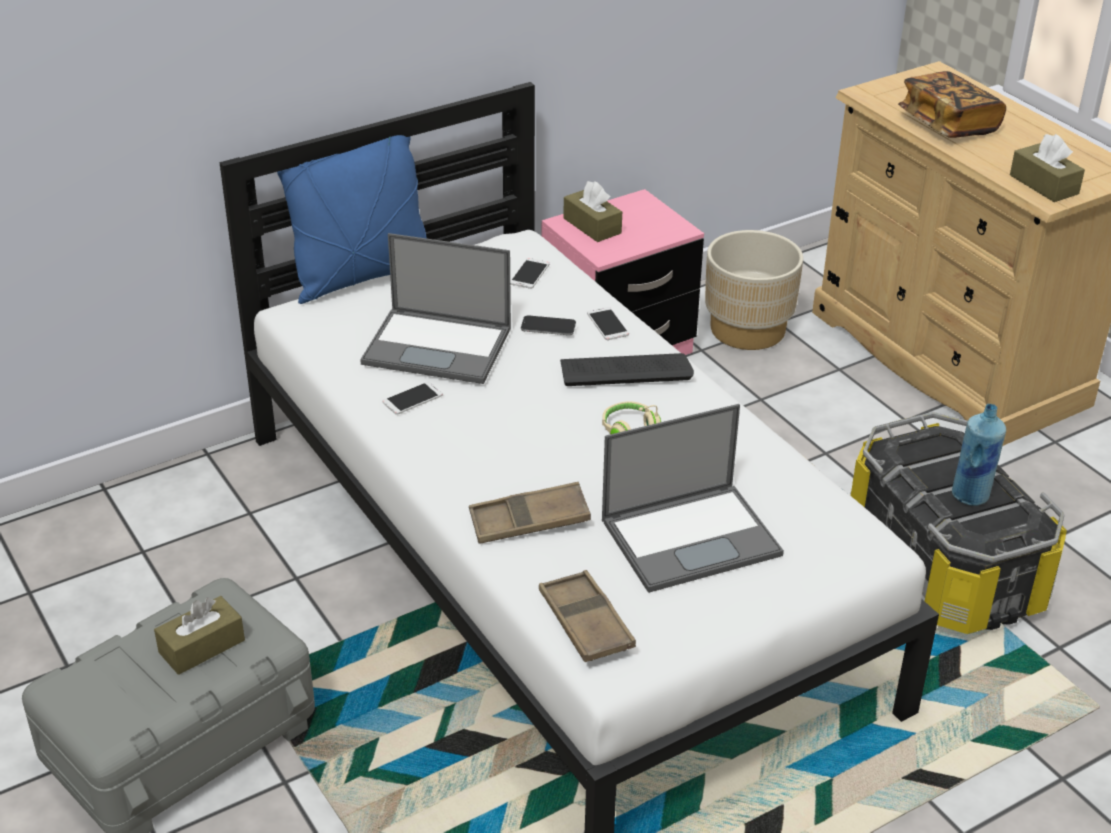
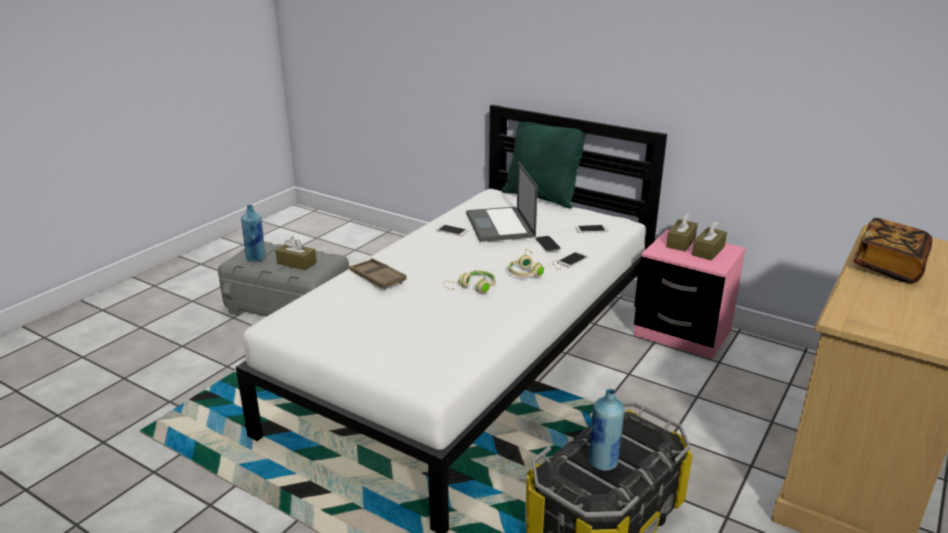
camera: 65 degrees right, 10 degrees down
(126, 701) = (256, 258): none -> blue bottle
(361, 277) = (541, 198): blue pillow -> green pillow
(585, 623) = (305, 309): brown tray -> none
(625, 371) = (531, 273): keyboard -> beige headphones
(692, 536) = (398, 324): laptop -> none
(748, 330) = (764, 374): beige planter -> none
(1044, 184) = (862, 315): brown tissue box -> brown tissue box (708, 251)

